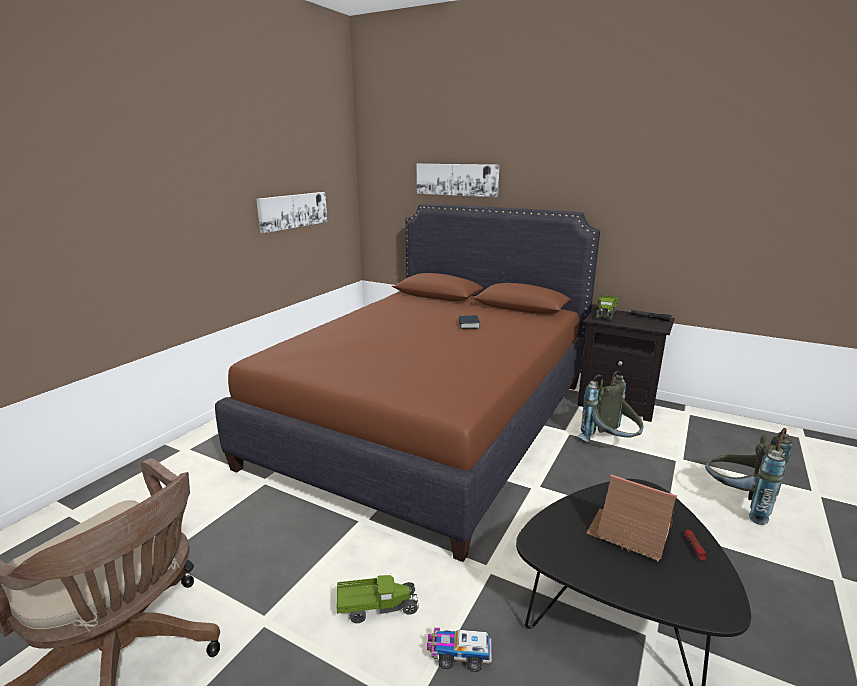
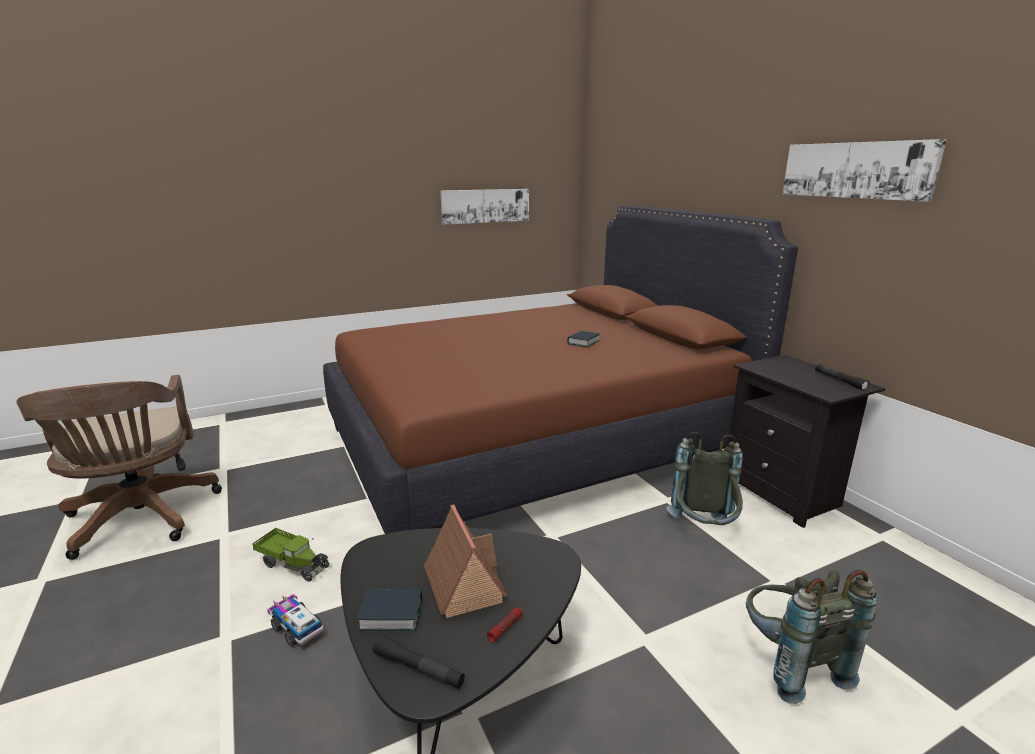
camera: 35 degrees right, 0 degrees up
(457, 179) = (660, 177): picture -> picture (856, 170)
(606, 314) = (780, 364): toy truck -> none
(626, 579) = (391, 614): none -> book
(698, 601) = (418, 669): none -> black flashlight

